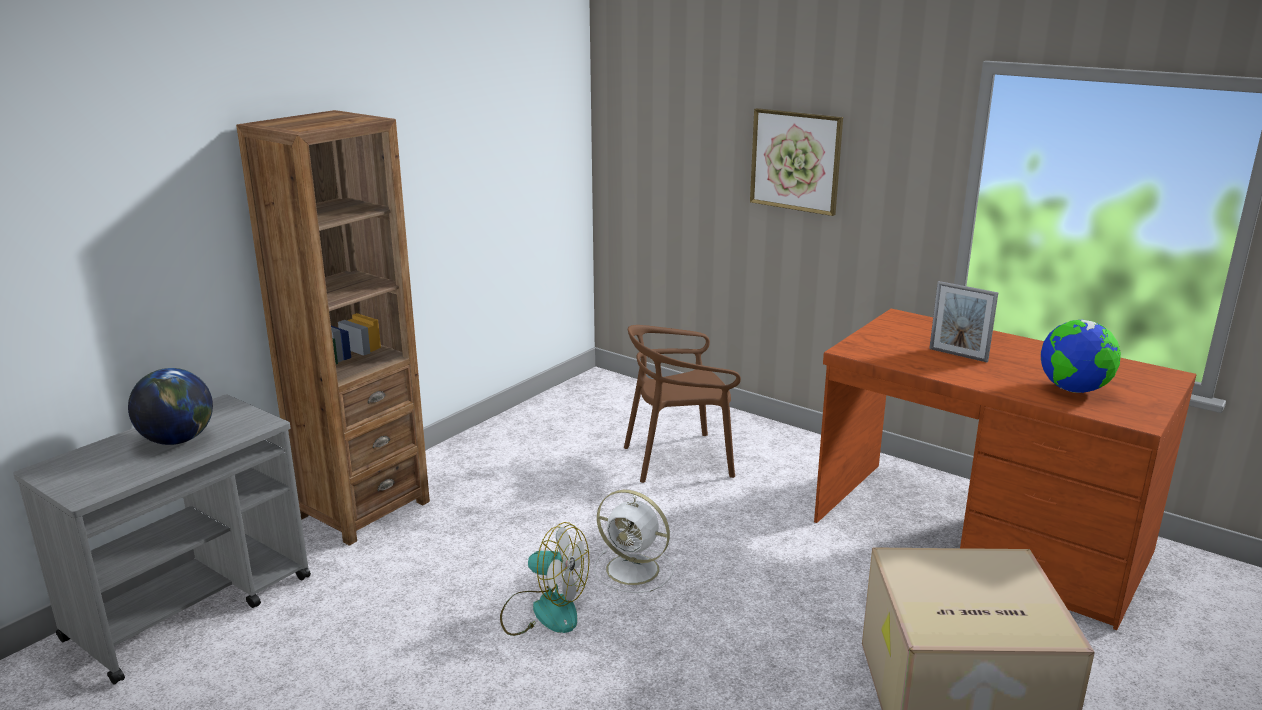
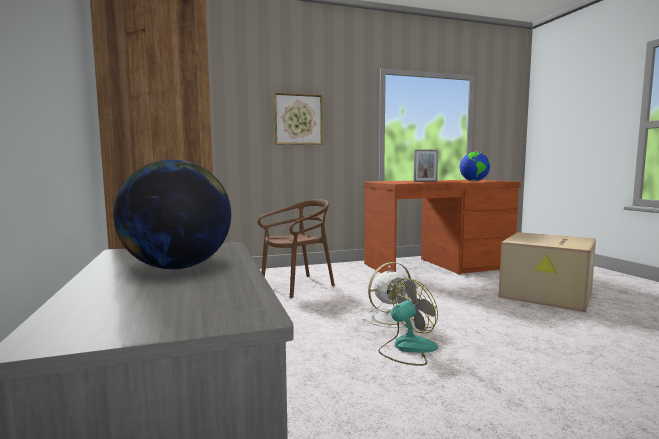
camera: 55 degrees left, 15 degrees down
(678, 459) = (297, 286): brown chair -> brown chair turned 150 degrees counterclockwise

